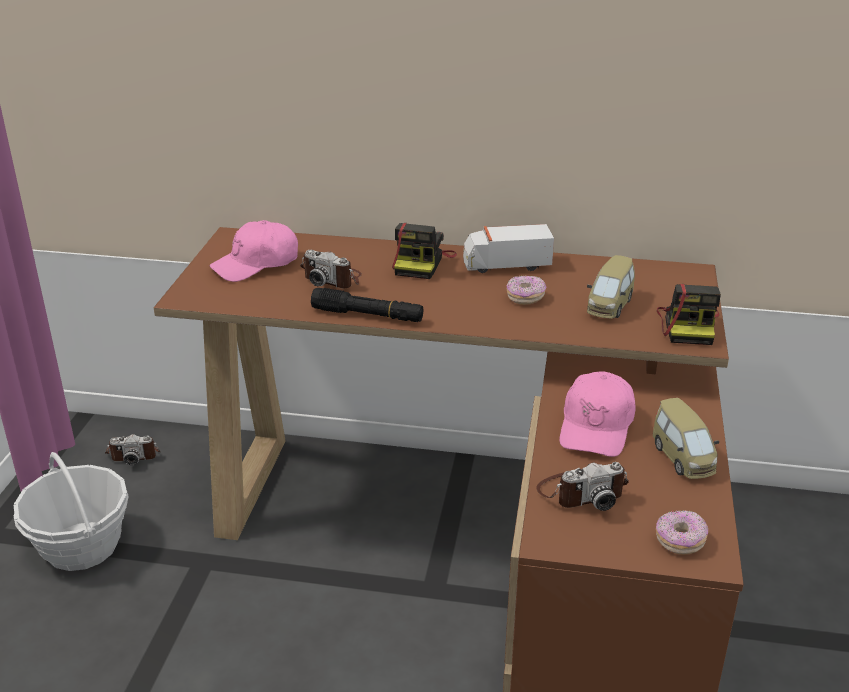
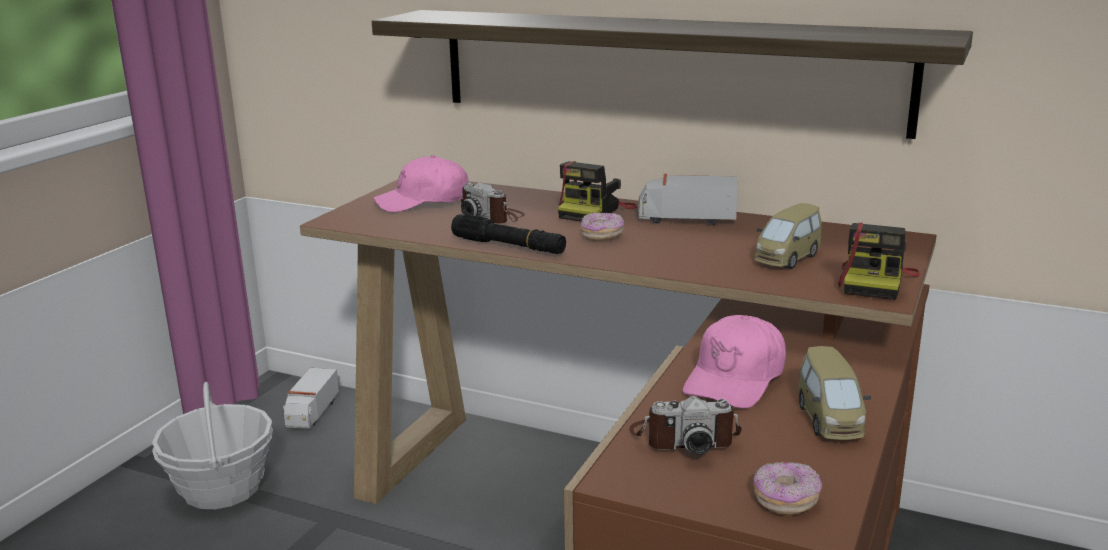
camera: 15 degrees right, 10 degrees down
(134, 453) = (312, 413): camera -> toy truck
(475, 129) = (664, 69): none -> shelf
(525, 298) = (692, 245): donut -> donut (602, 236)

